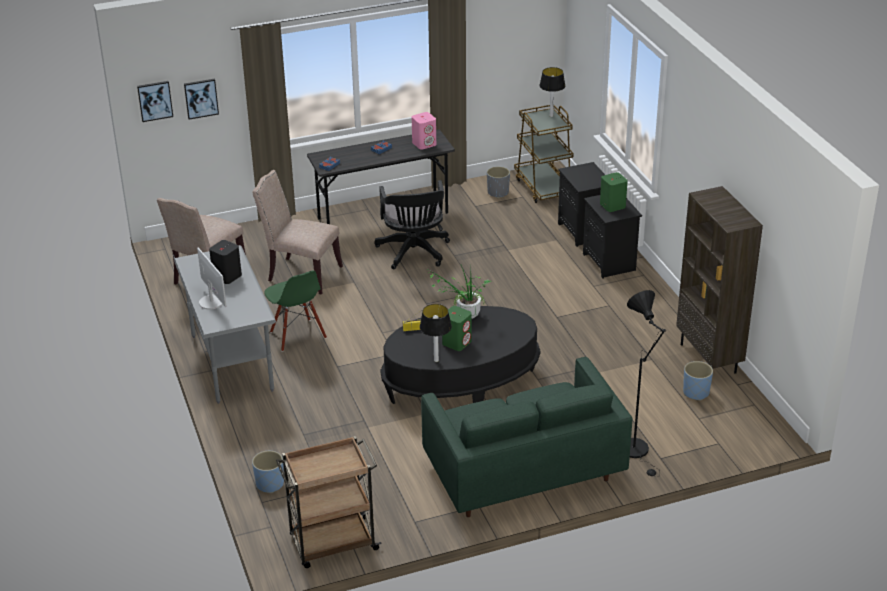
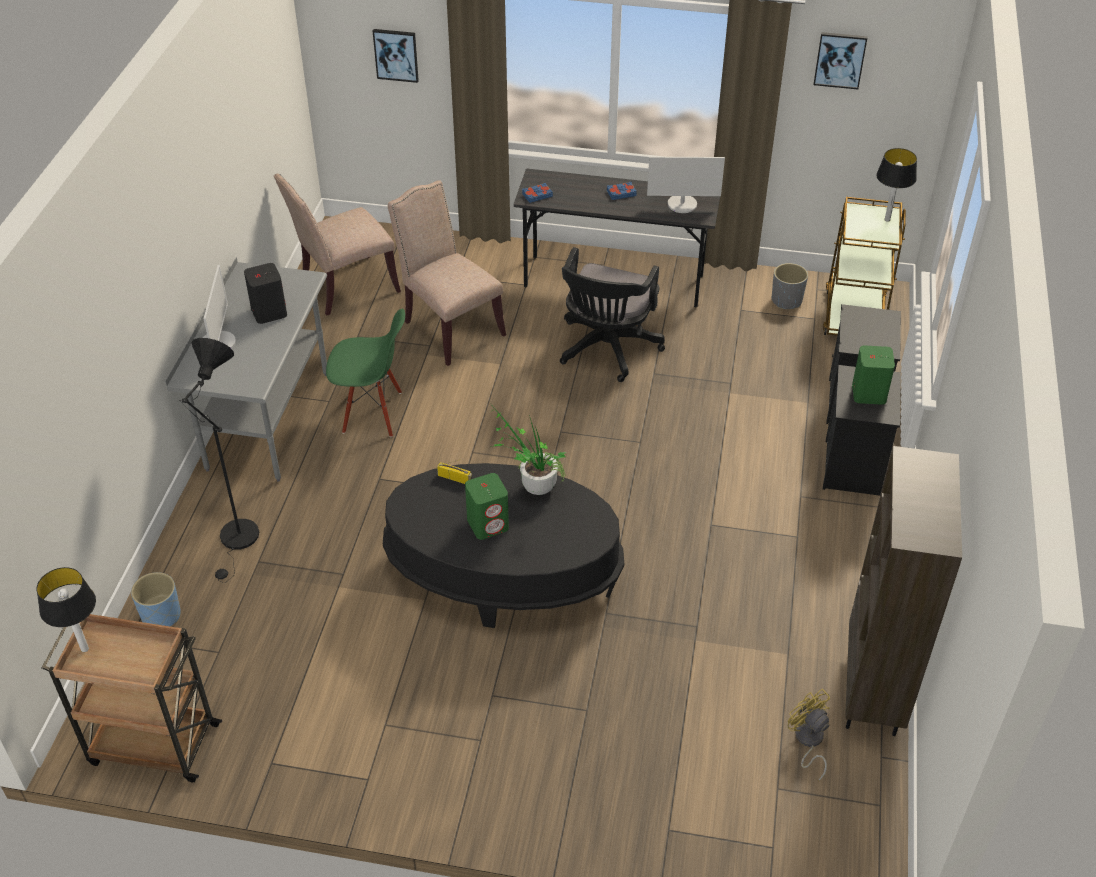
camera: 30 degrees right, 10 degrees up
(155, 100) = (335, 42): picture -> picture (840, 60)
(297, 335) = (372, 413): green chair -> green chair turned 90 degrees counterclockwise
(424, 144) = (682, 204): pink speaker -> monitor
(436, 360) = (438, 540): table lamp -> table lamp (84, 648)
(522, 471) = (466, 753): green sofa -> none
(637, 452) = (644, 802): black floor lamp -> black floor lamp (238, 541)
(696, 393) = (808, 741): blue planter -> yellow fan

